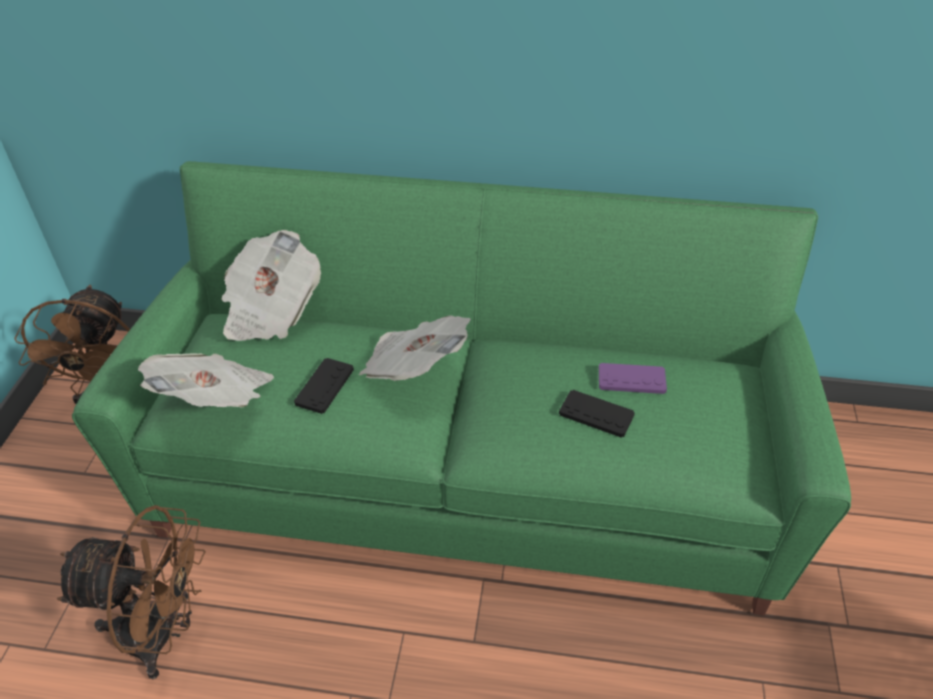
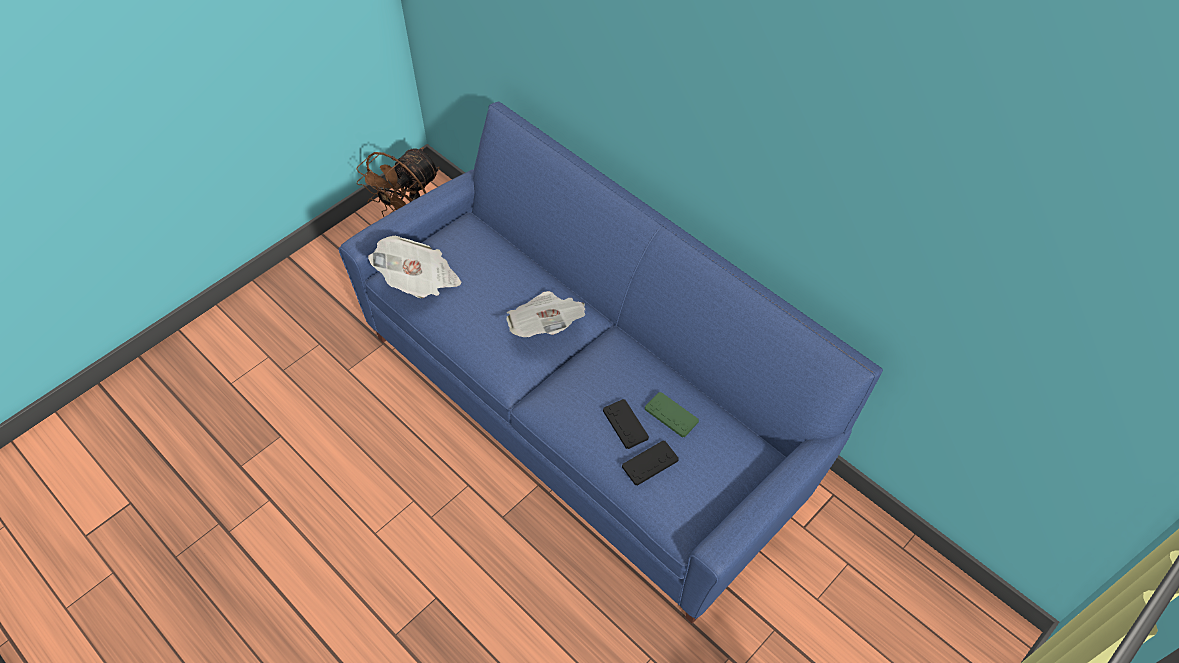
camera: 35 degrees right, 10 degrees up
(163, 634) = (344, 401): brown fan -> none
(271, 310) = (495, 234): newspaper -> none
(324, 386) = (484, 308): black game controller -> black game controller (650, 463)
(468, 468) = (589, 407): green sofa -> blue sofa
(631, 379) = (671, 415): purple game controller -> green game controller

